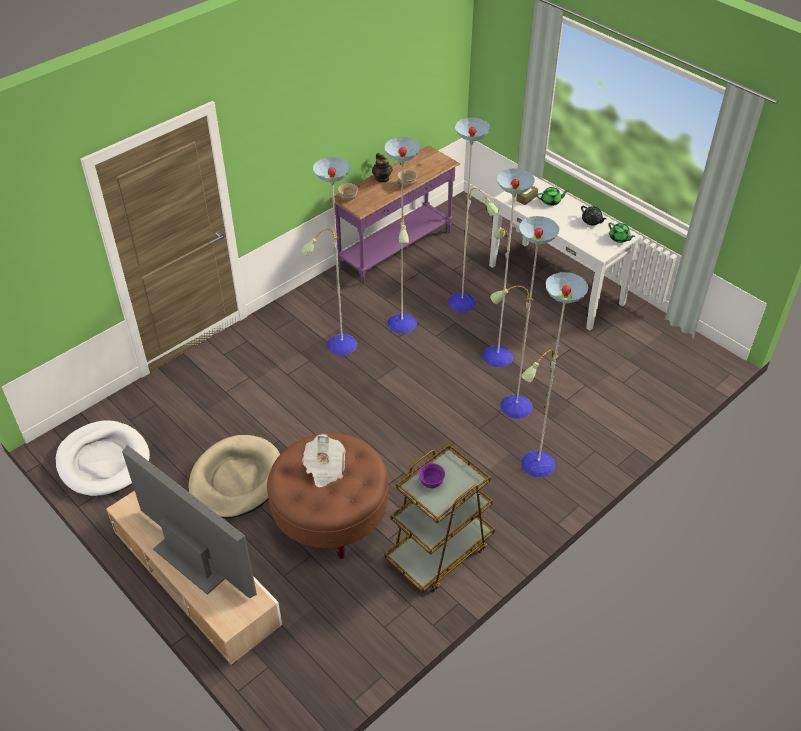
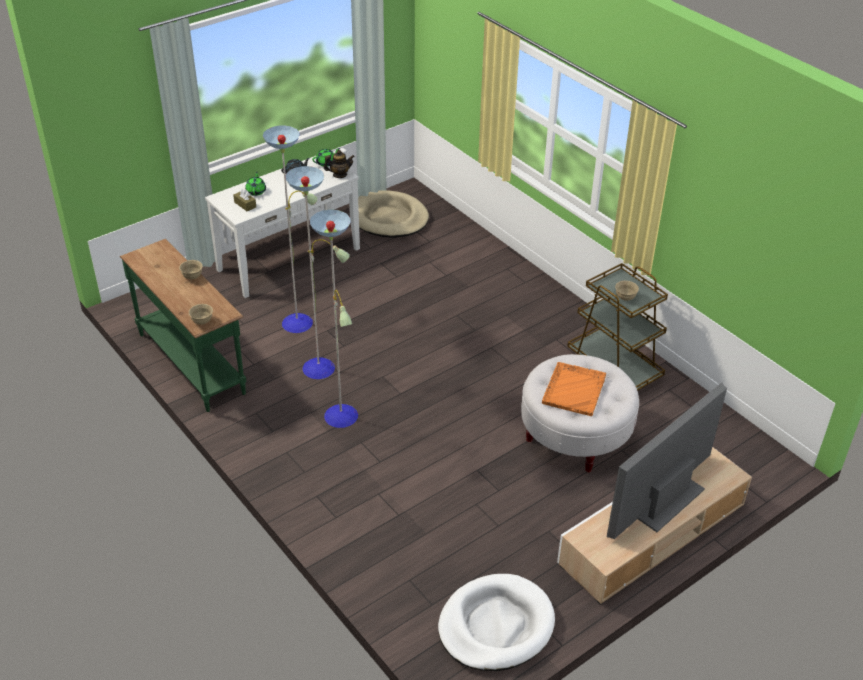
camera: 85 degrees left, 5 degrees down
(236, 479) = (528, 504): beige dog bed -> beige dog bed (389, 218)
(324, 469) = (574, 389): newspaper -> orange tray
(330, 515) = (575, 435): brown ottoman -> white ottoman
(382, 178) = (173, 294): teapot -> teapot (339, 175)
(396, 250) = (192, 363): purple console table -> green console table
(431, 483) = (625, 298): purple bowl -> beige bowl
(514, 406) = (450, 306): floor lamp -> none

